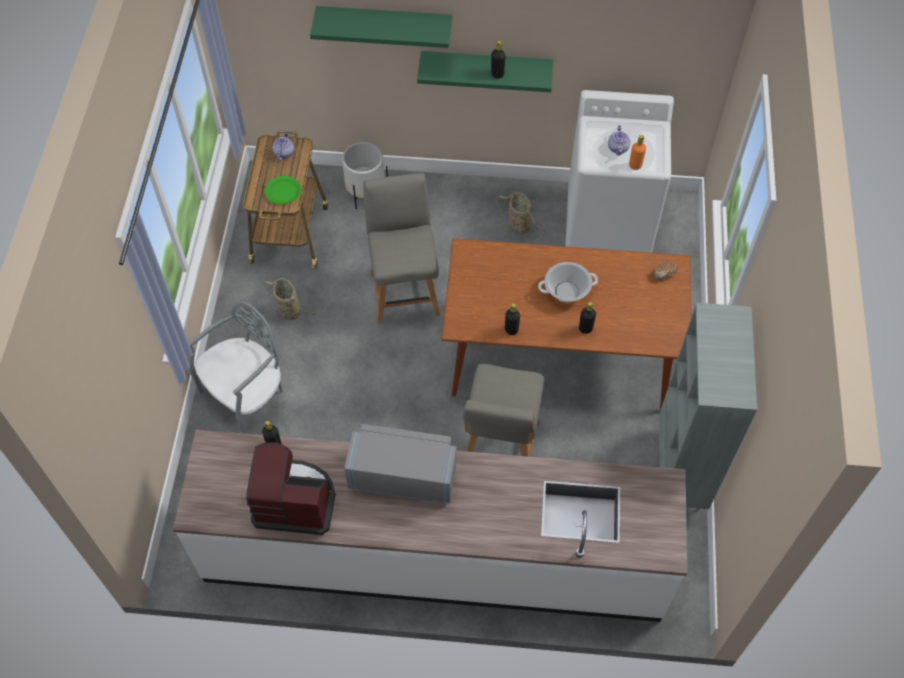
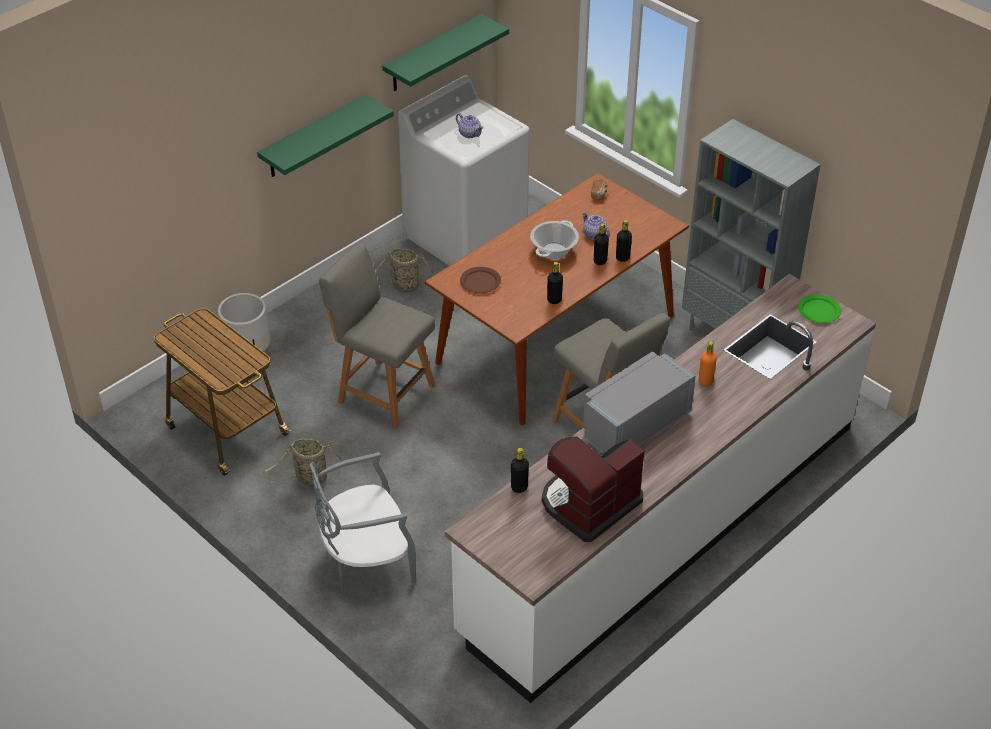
camera: 50 degrees left, 15 degrees down
(246, 395) = (366, 560): grey chair -> grey chair turned 105 degrees counterclockwise
(282, 191) = (236, 356): green plate -> green plate (819, 310)
(284, 153) = (193, 333): teapot -> teapot (594, 234)
(384, 23) = (221, 137): green shelf -> green shelf (433, 54)
(485, 271) = (480, 281): none -> brown plate
(497, 74) = (340, 128): black bottle -> black bottle (622, 258)
(635, 165) = (497, 135): orange bottle -> orange bottle (705, 381)

